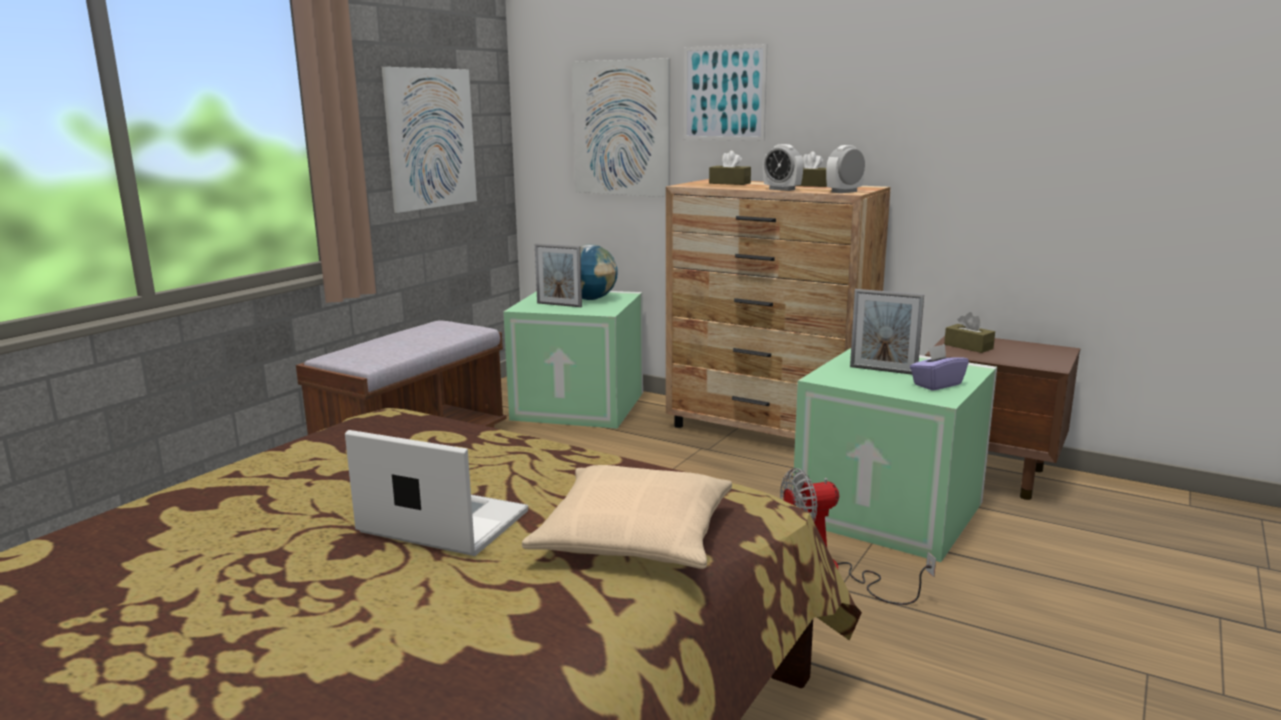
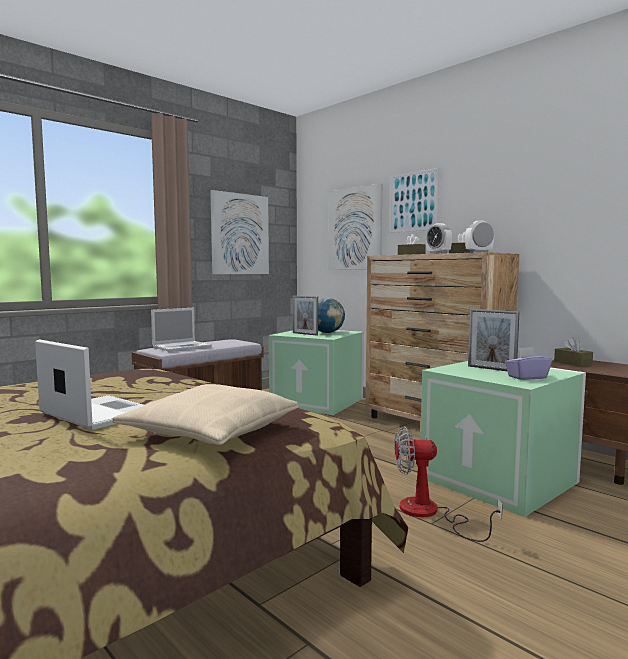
camera: 15 degrees right, 10 degrees down
(383, 348) = (182, 346): none -> laptop

